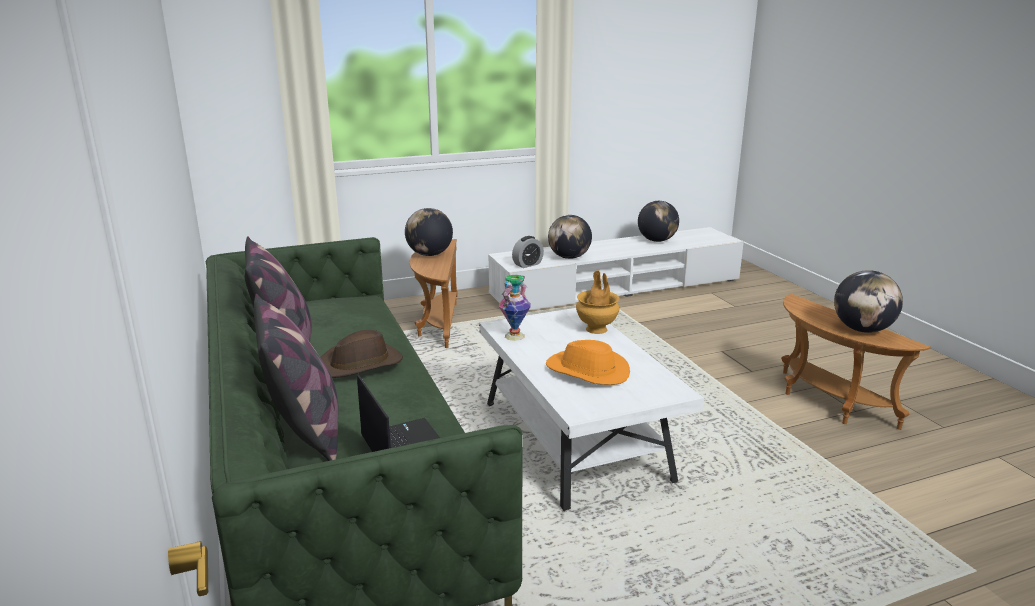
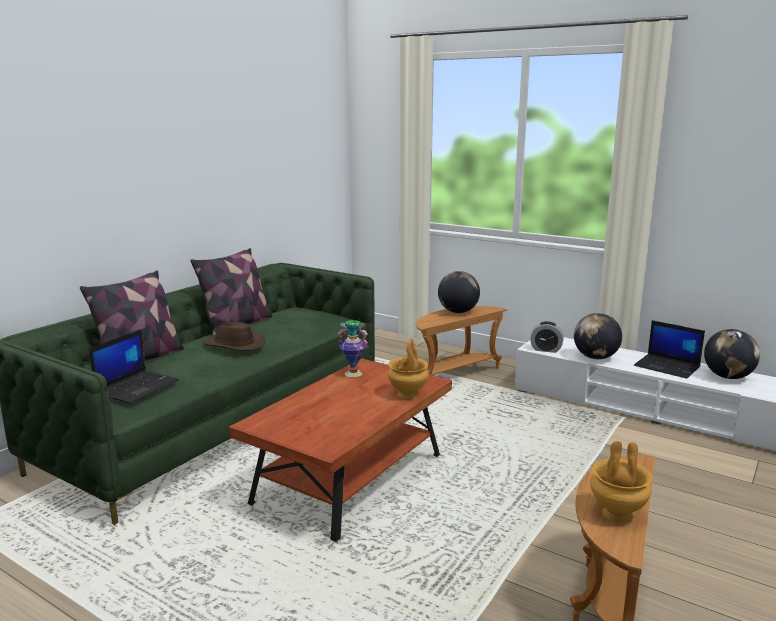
camera: 55 degrees right, 5 degrees down
(575, 441) = (350, 480): white coffee table -> brown coffee table
(587, 371) = (324, 410): orange hat -> none
(618, 247) = (668, 367): none -> laptop
(862, 330) = (616, 514): globe -> brown vase

